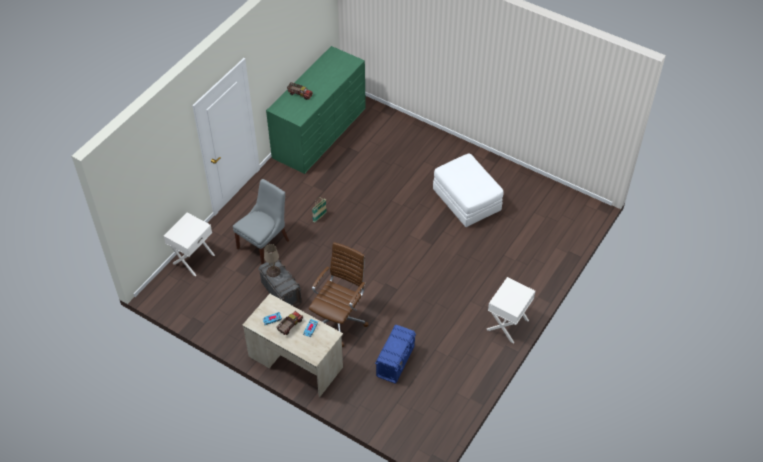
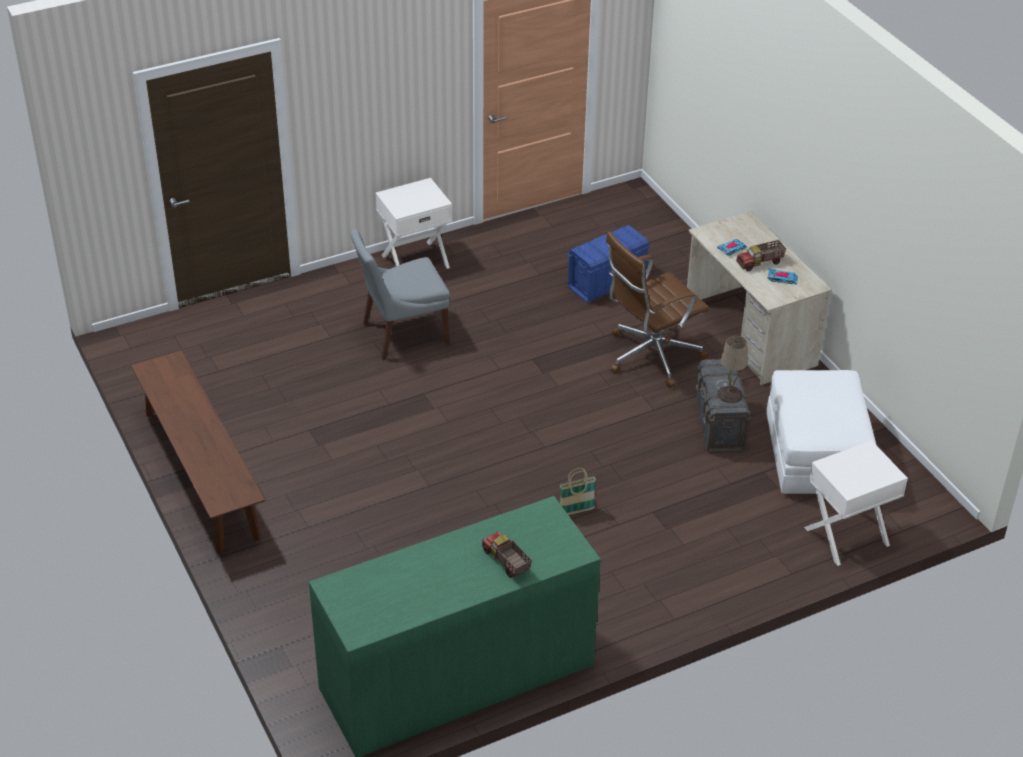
camera: 150 degrees left, 10 degrees down
(264, 243) = (704, 509): grey chair -> grey chair (402, 334)
(467, 200) = (303, 430): white ottoman -> white ottoman (815, 455)
(488, 162) = (201, 474): none -> brown bench

